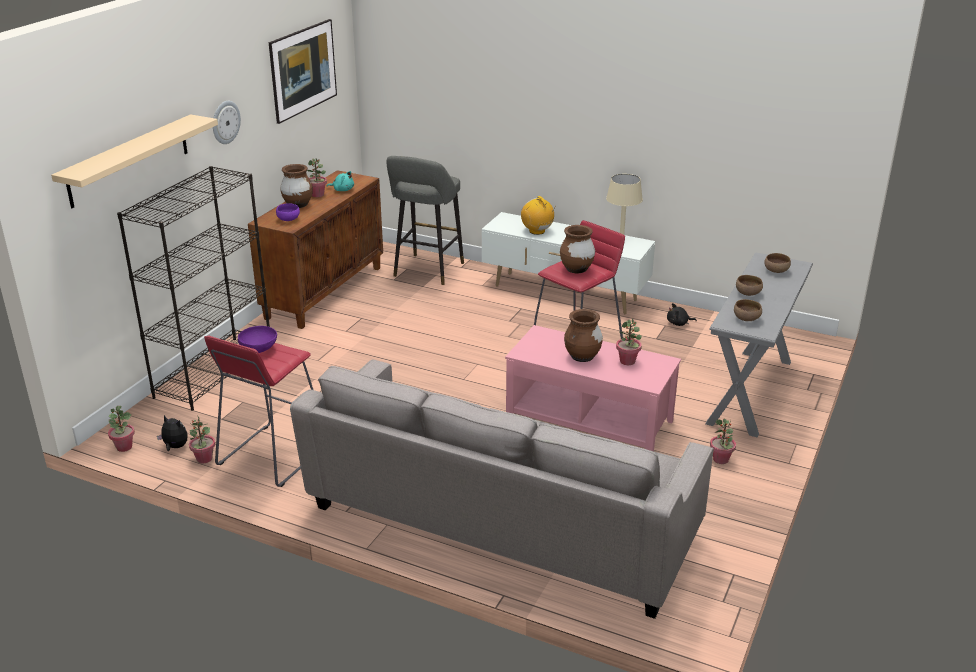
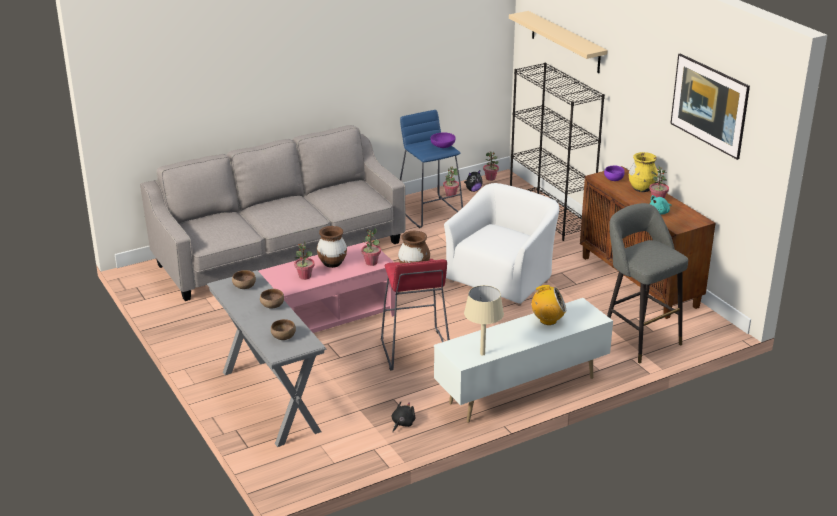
camera: 125 degrees right, 0 degrees up
(225, 122) = (630, 79): wall clock -> none
(271, 455) = (430, 212): red stool -> blue stool
(298, 205) = (641, 189): brown vase -> yellow vase
(393, 356) = (502, 278): none -> white armchair
(721, 459) = (224, 345): potted plant -> potted plant (371, 262)

